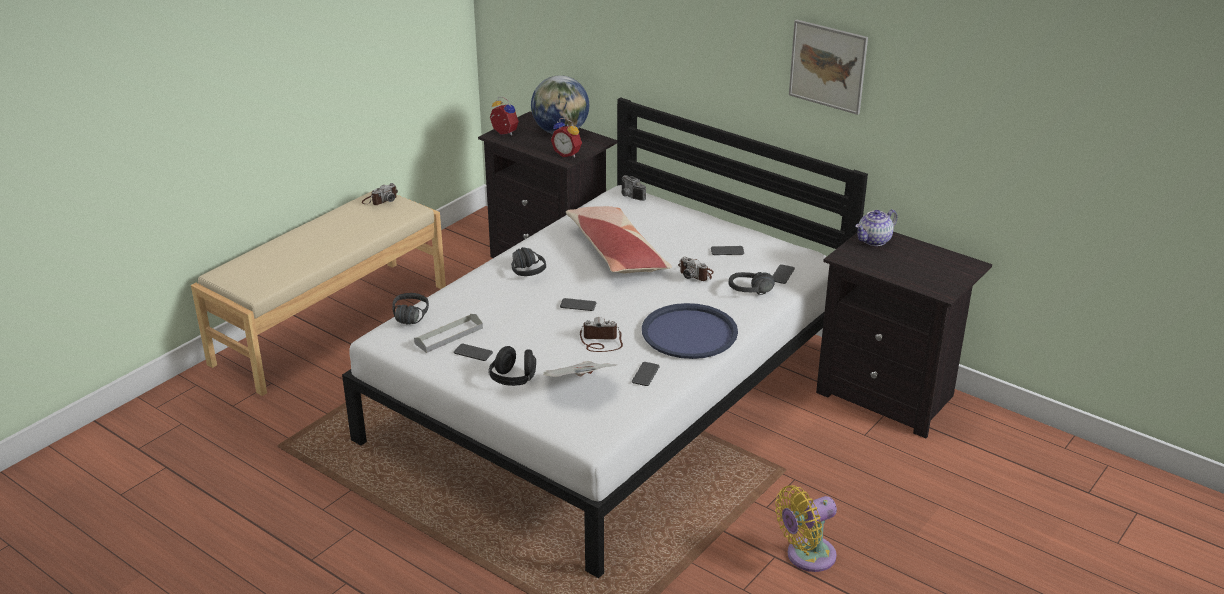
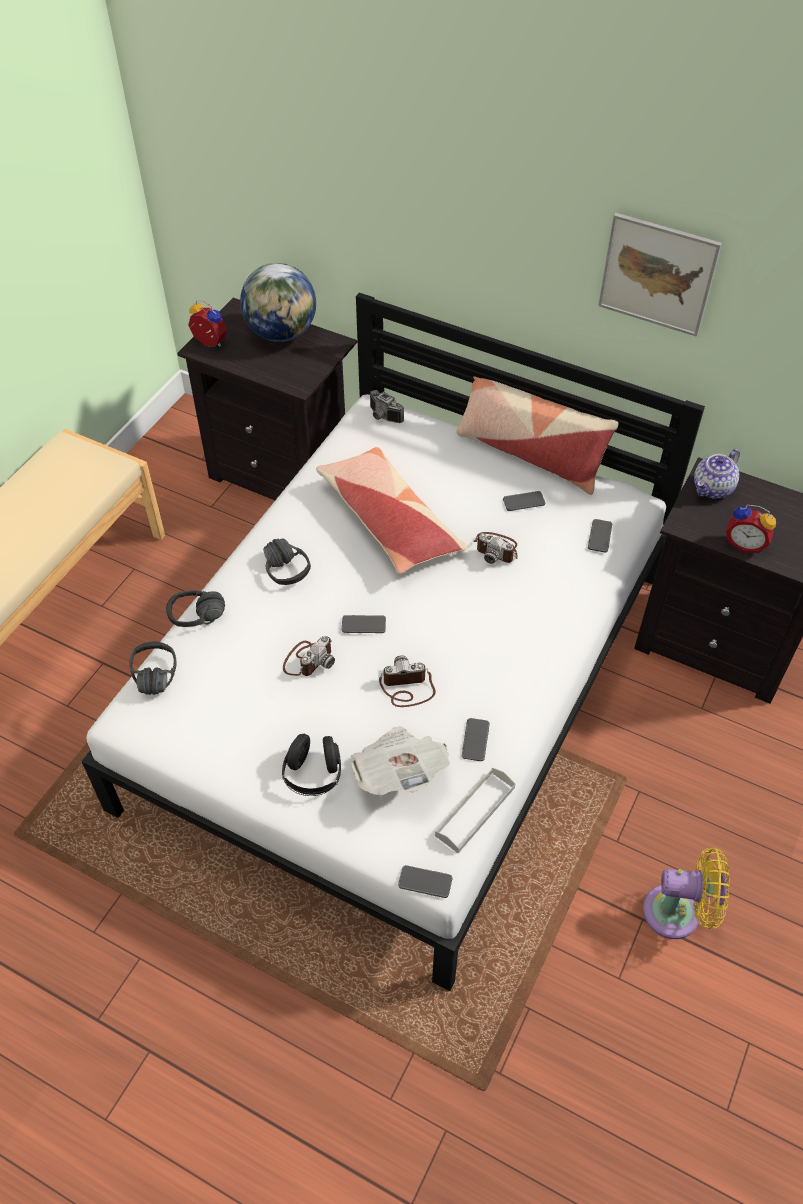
camera: 10 degrees left, 20 degrees up
(380, 200) = (67, 454): camera -> camera (308, 659)
(449, 336) = (212, 705): grey tray -> grey tray (475, 811)
(473, 353) = (250, 732): phone -> phone (425, 882)
(568, 154) = (300, 373): alarm clock -> alarm clock (745, 543)
(689, 332) = (511, 655): blue tray -> none
(741, 226) = (530, 453): none -> pillow
(751, 294) = (571, 577): black headphones -> black headphones (197, 622)
(806, 556) = (678, 913): yellow fan -> yellow fan turned 135 degrees counterclockwise

